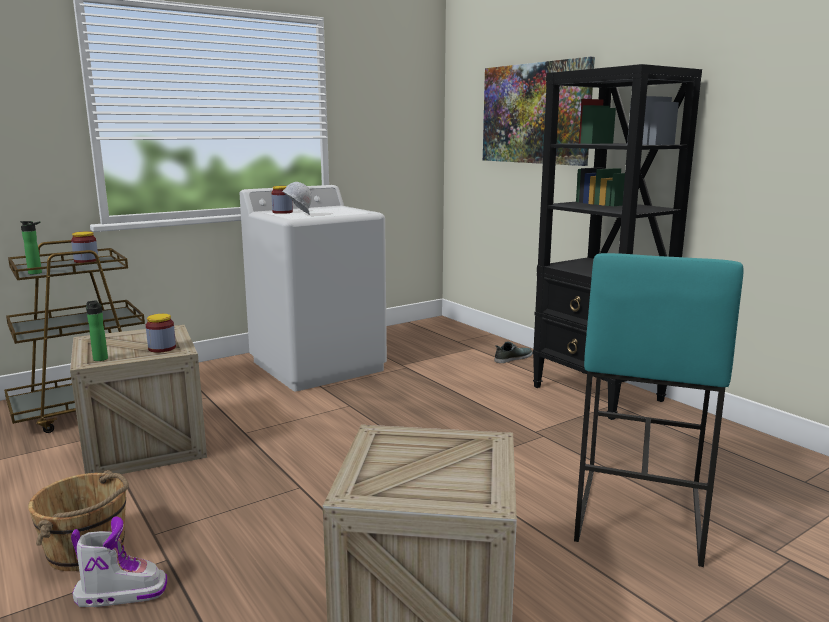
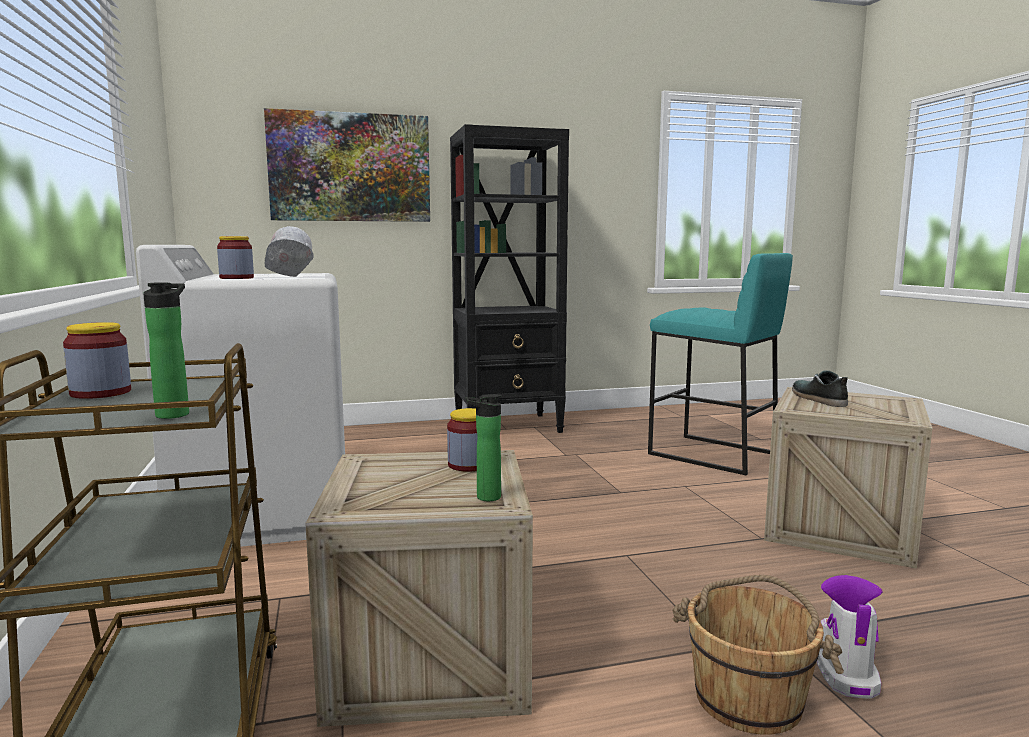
camera: 70 degrees left, 5 degrees down
(513, 358) = (388, 433): shoe -> shoe (817, 398)

